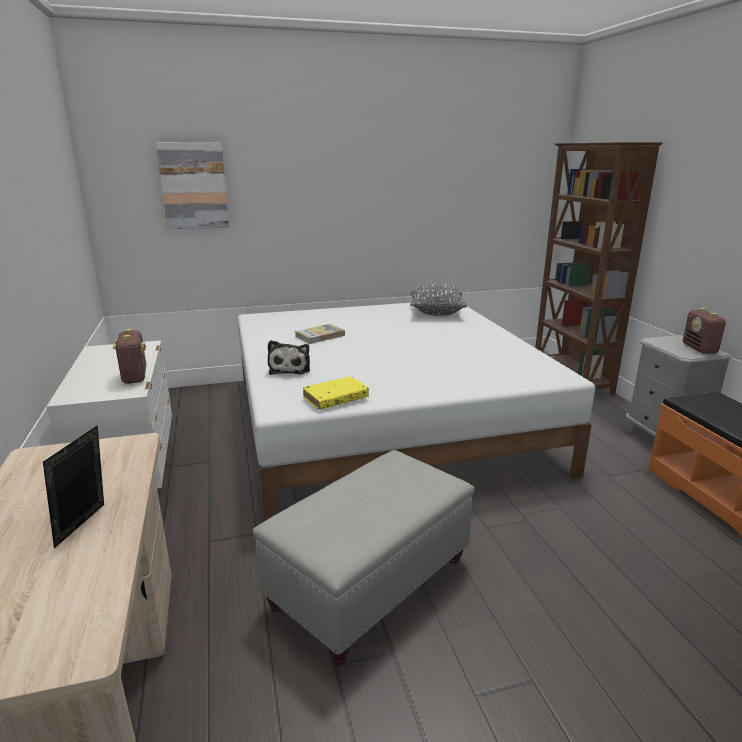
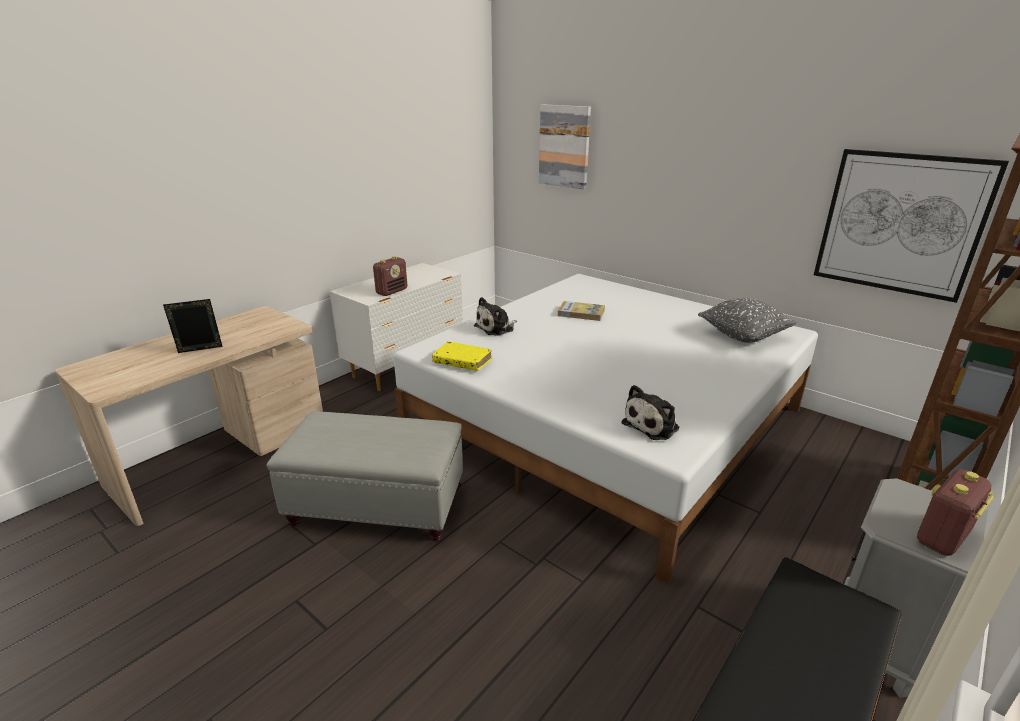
camera: 55 degrees right, 5 degrees up
(486, 212) = (900, 224): none -> picture
(525, 371) = (653, 425): none -> plush toy

